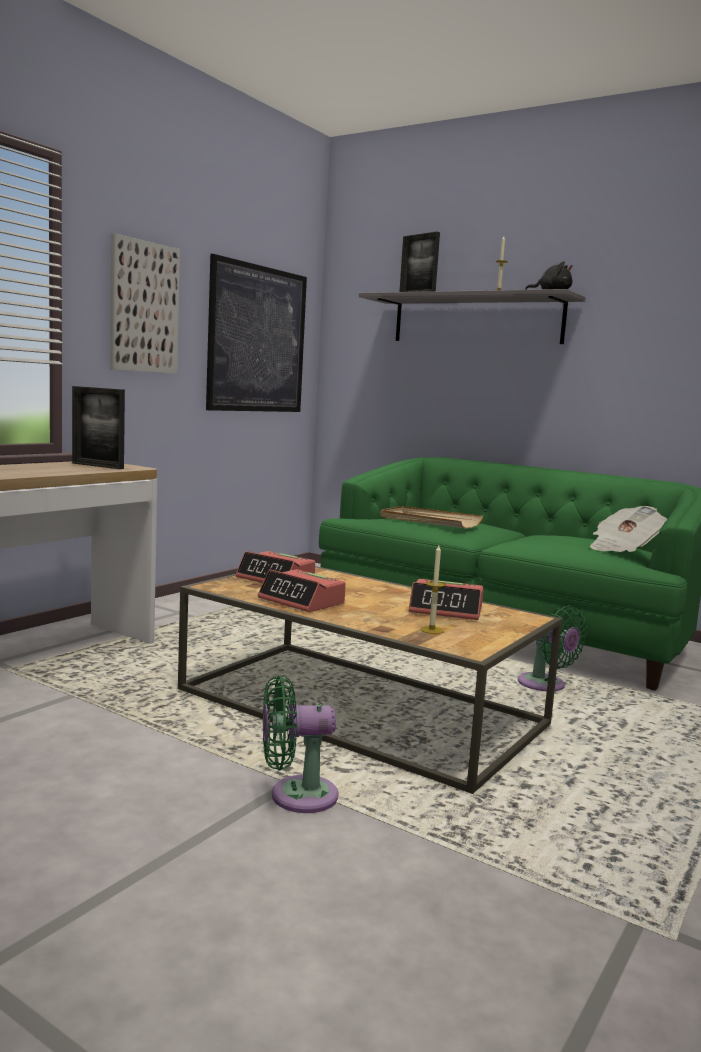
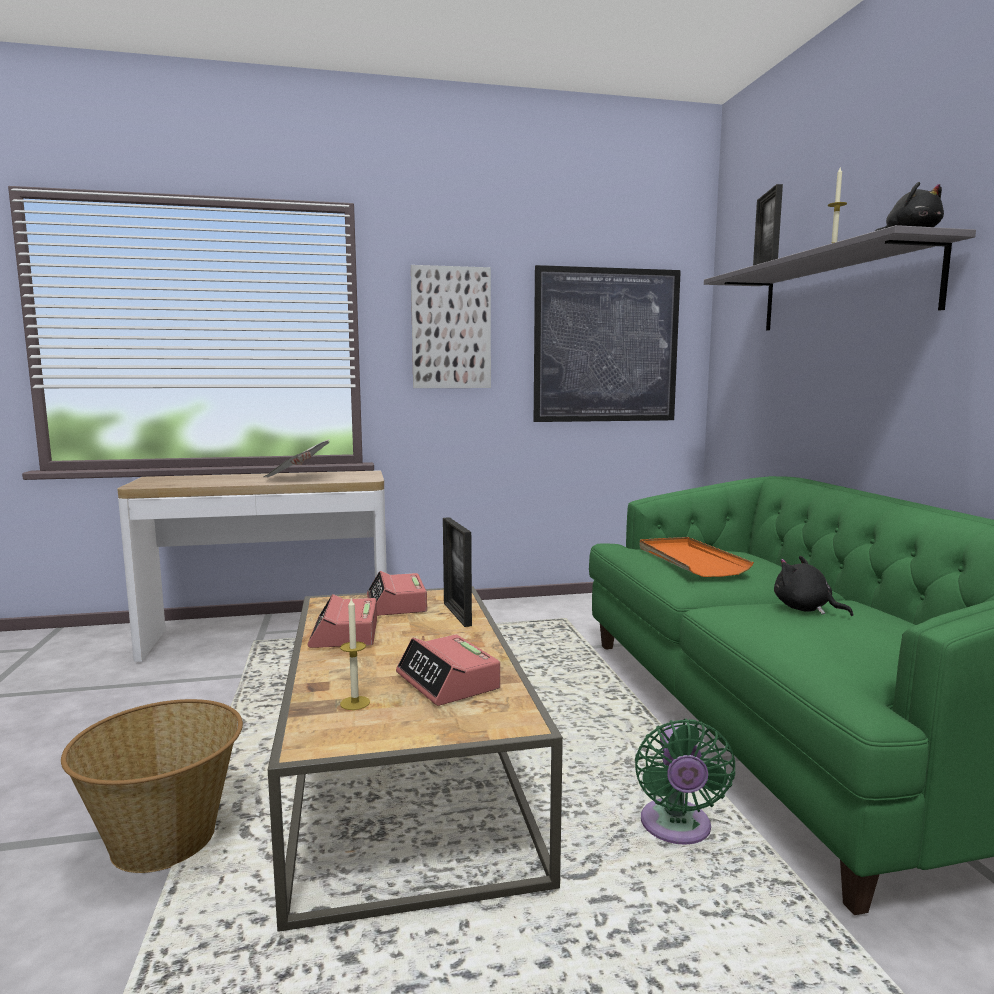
camera: 45 degrees right, 0 degrees up
(97, 466) = (344, 476): picture frame -> picture frame (457, 614)
(296, 795) = (165, 840): green fan -> basket
(429, 521) = (689, 560): beige tray -> orange tray
(551, 538) = (805, 609): none -> black plush toy
(623, 549) = (882, 650): newspaper -> newspaper (297, 478)

